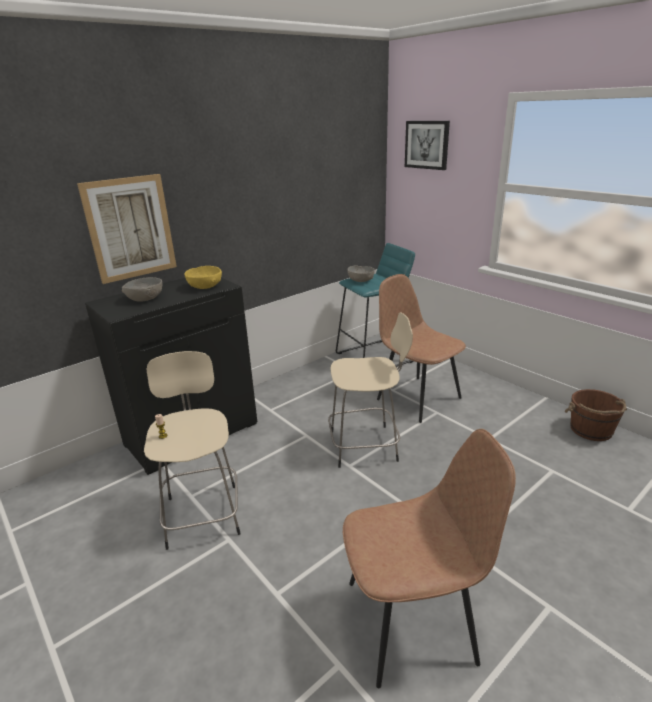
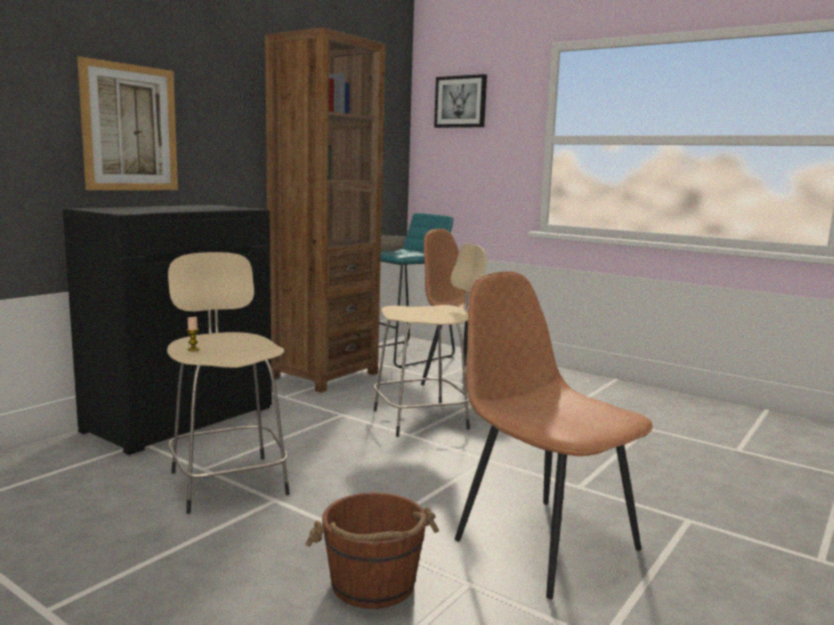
camera: 15 degrees left, 15 degrees down
(145, 298) = (148, 209): grey bowl -> none
(205, 286) = (221, 208): yellow bowl -> none
(307, 383) = (324, 375): none -> brown bookcase
(413, 620) = (543, 542): brown chair -> brown chair turned 105 degrees counterclockwise
(591, 430) = (675, 399): brown bucket -> brown bucket (373, 585)

